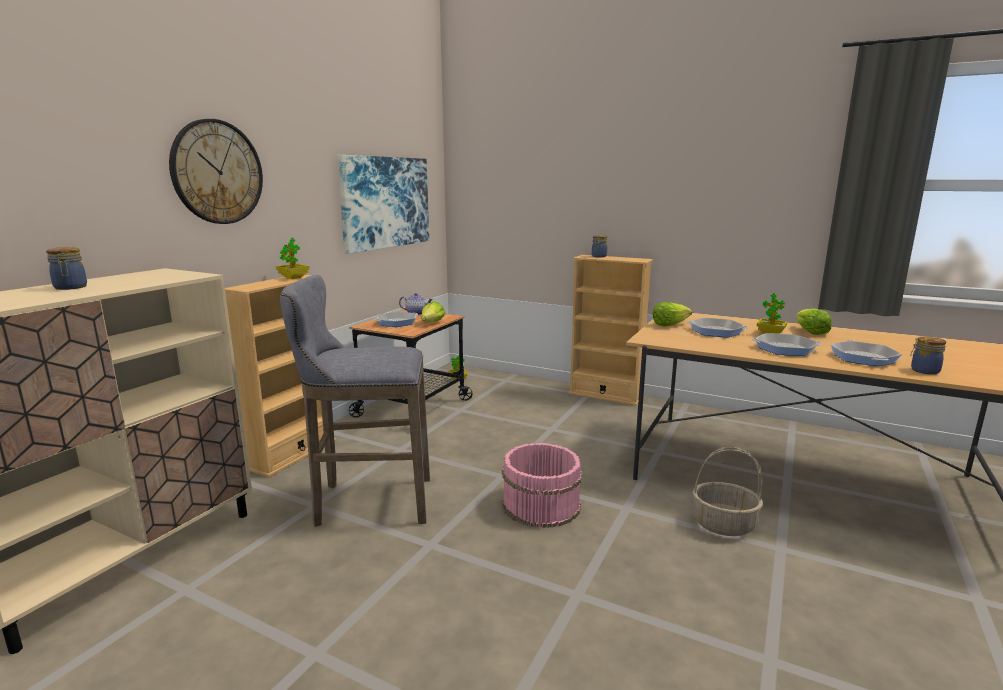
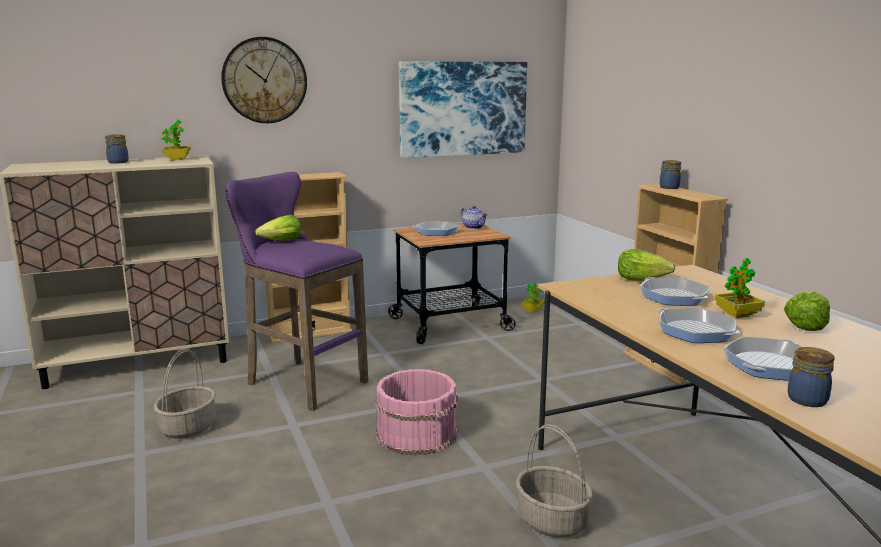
camera: 40 degrees right, 0 degrees up
(293, 278) = (322, 174): potted plant -> potted plant (177, 159)
(324, 598) = (188, 427): none -> basket
(368, 503) = (302, 382): grey stool -> purple stool
(432, 323) = (464, 238): lettuce -> lettuce (281, 241)

